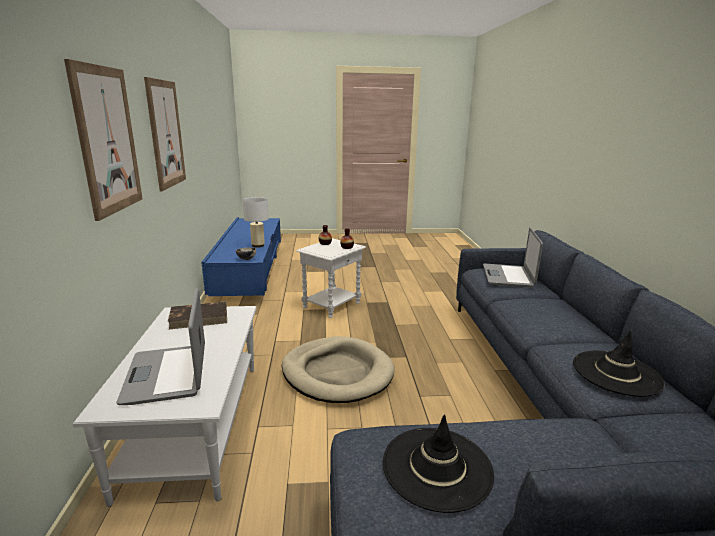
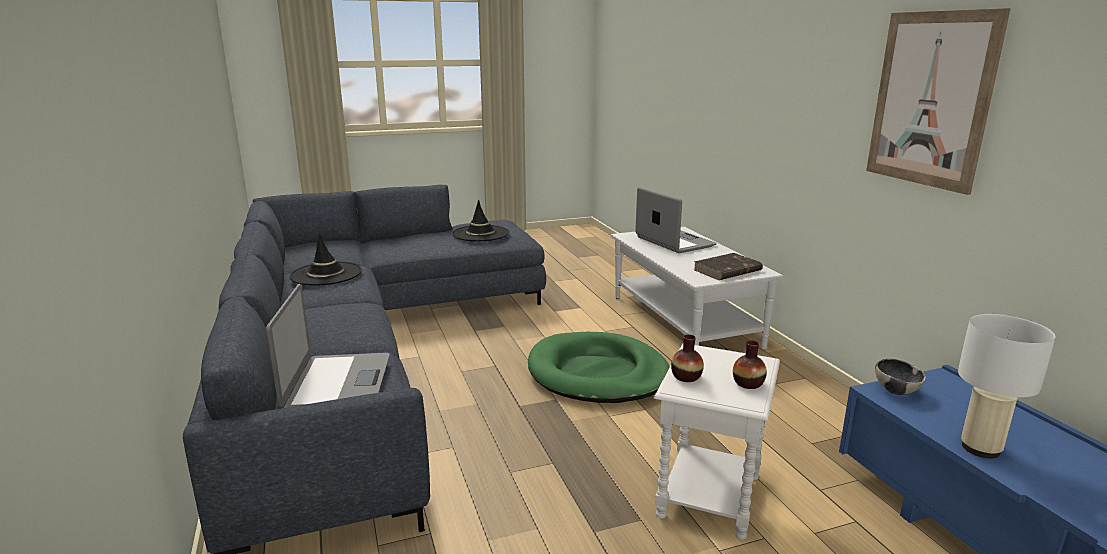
camera: 165 degrees right, 0 degrees up
(108, 140) = (794, 83): picture -> none
(337, 373) = (597, 373): beige dog bed -> green dog bed

